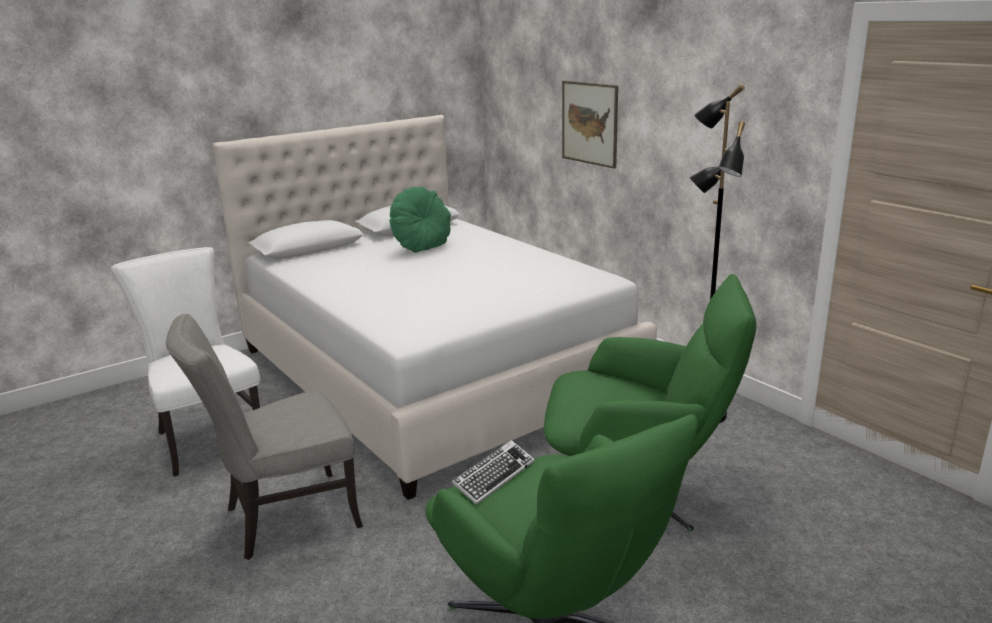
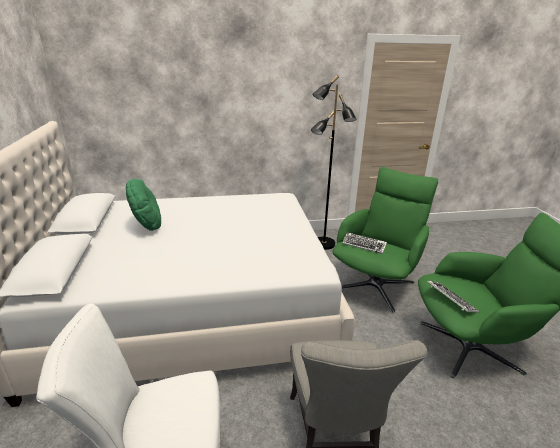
camera: 65 degrees left, 5 degrees up
(589, 123) = (192, 109): picture -> none
(590, 385) = (364, 245): none -> keyboard

